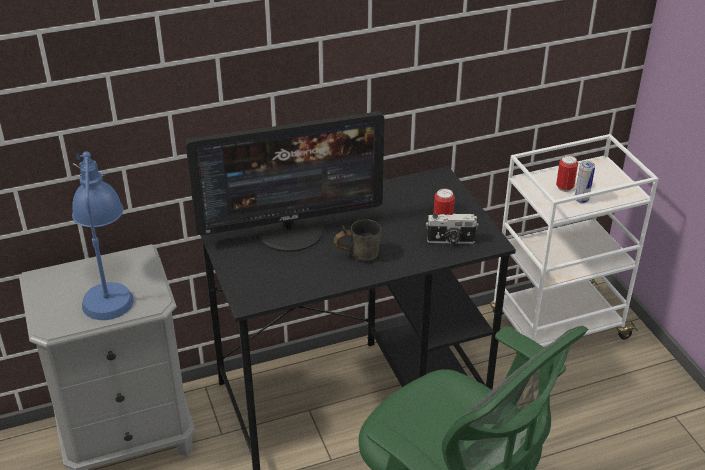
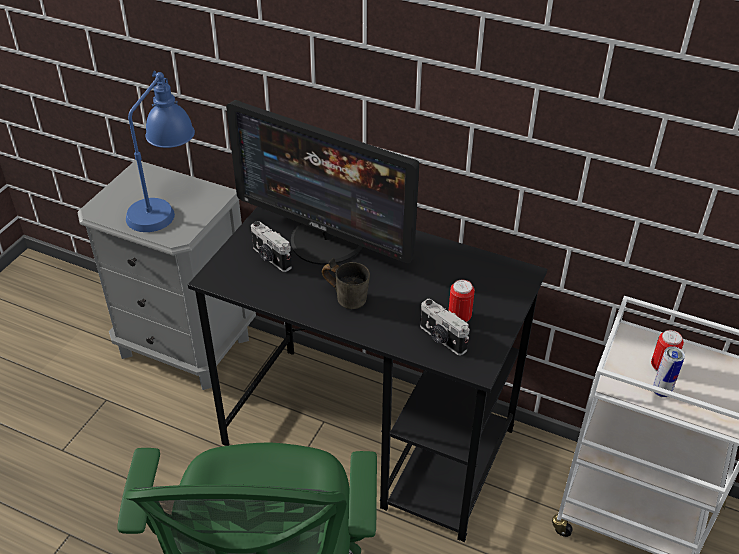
camera: 45 degrees right, 5 degrees up
(269, 264) = (271, 258): none -> camera

